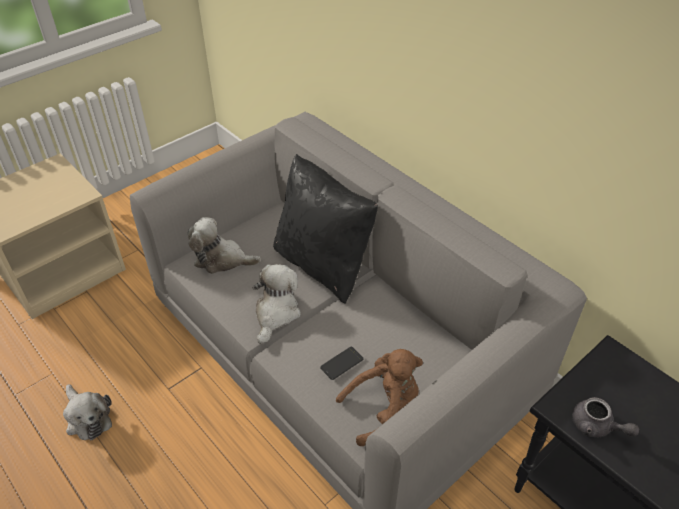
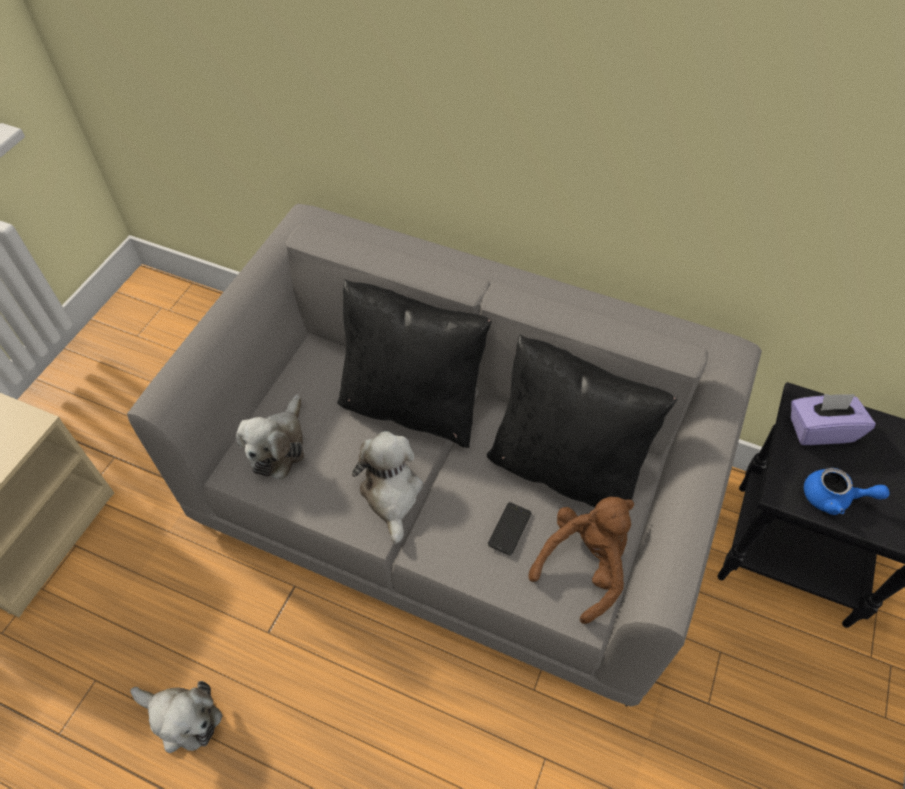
camera: 25 degrees left, 10 degrees up
(222, 259) = (278, 446): plush toy -> plush toy turned 60 degrees counterclockwise
(407, 340) = (565, 467): none -> black pillow
(597, 427) = (833, 498): grey teapot -> blue teapot
(615, 376) = (820, 430): none -> purple tissue box

